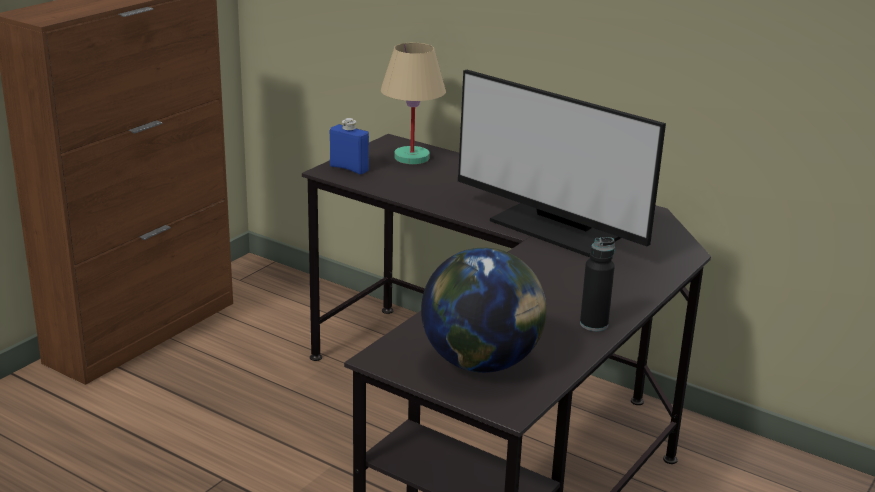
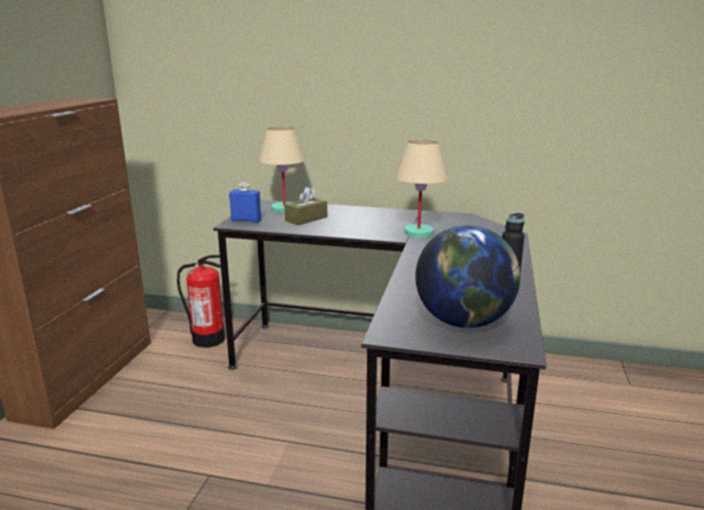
camera: 20 degrees left, 5 degrees down
(305, 313) = (208, 339): none -> fire extinguisher
(427, 179) = (306, 219): none -> brown tissue box
(556, 228) = (419, 233): monitor -> beige table lamp

